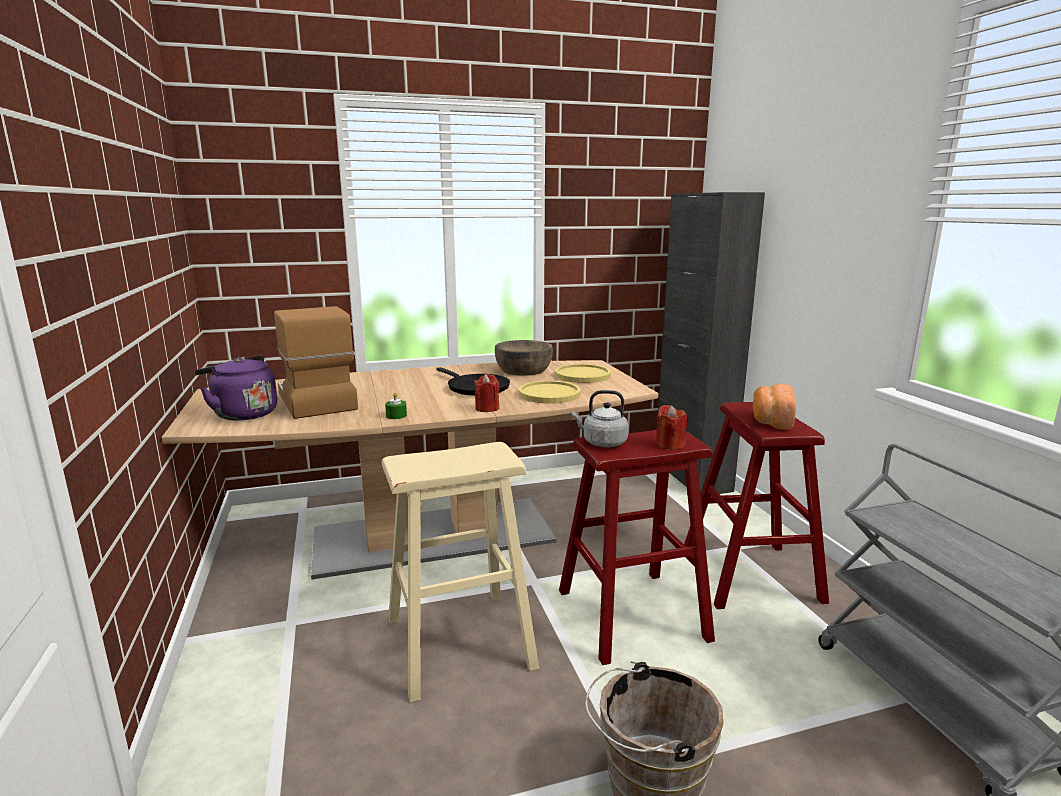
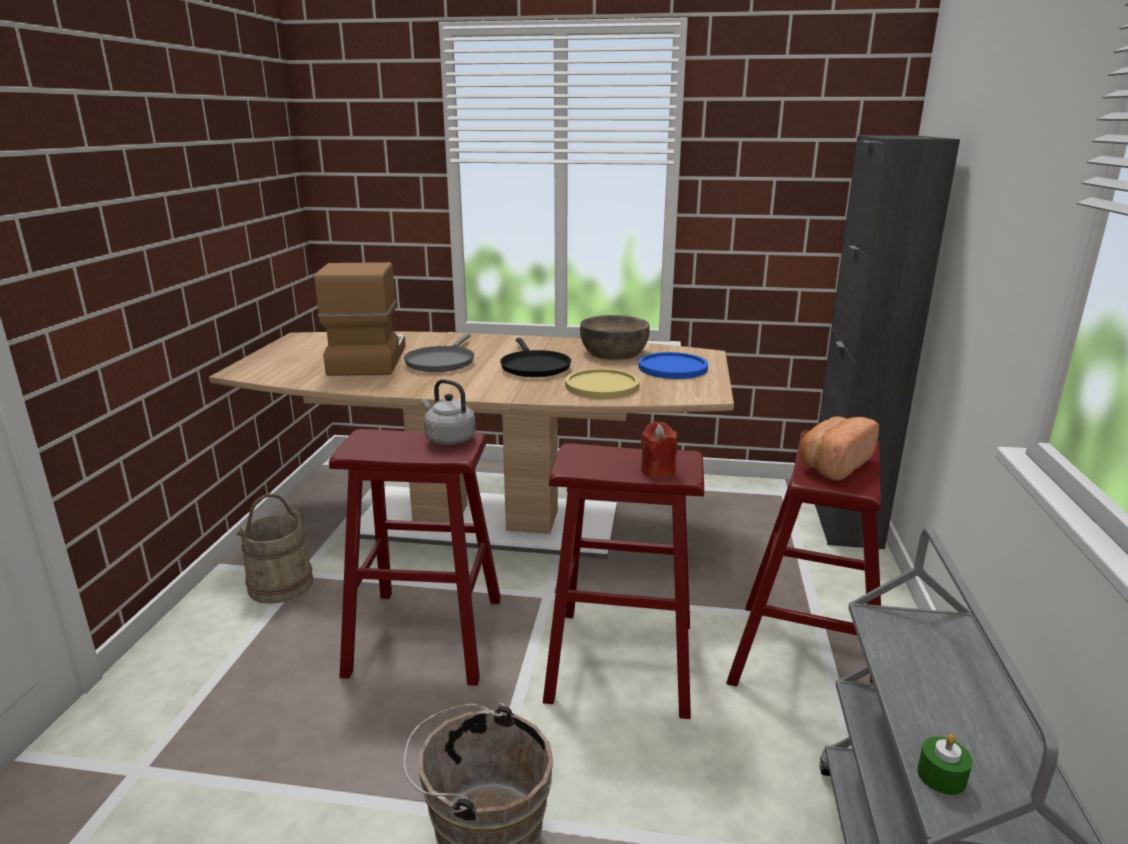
camera: 25 degrees right, 5 degrees up
(242, 414) = (293, 363): purple kettle -> none
(276, 639) = (280, 585): none -> beige bucket
(389, 394) = (441, 362): none -> grey frying pan
(396, 416) = (416, 387): green candle -> green candle (941, 776)
(459, 642) = (425, 635): beige stool -> red stool
(487, 408) = (513, 393): red candle -> none
(582, 375) = (672, 367): yellow plate -> blue plate
(602, 443) = (583, 454): grey kettle -> grey kettle (448, 439)

